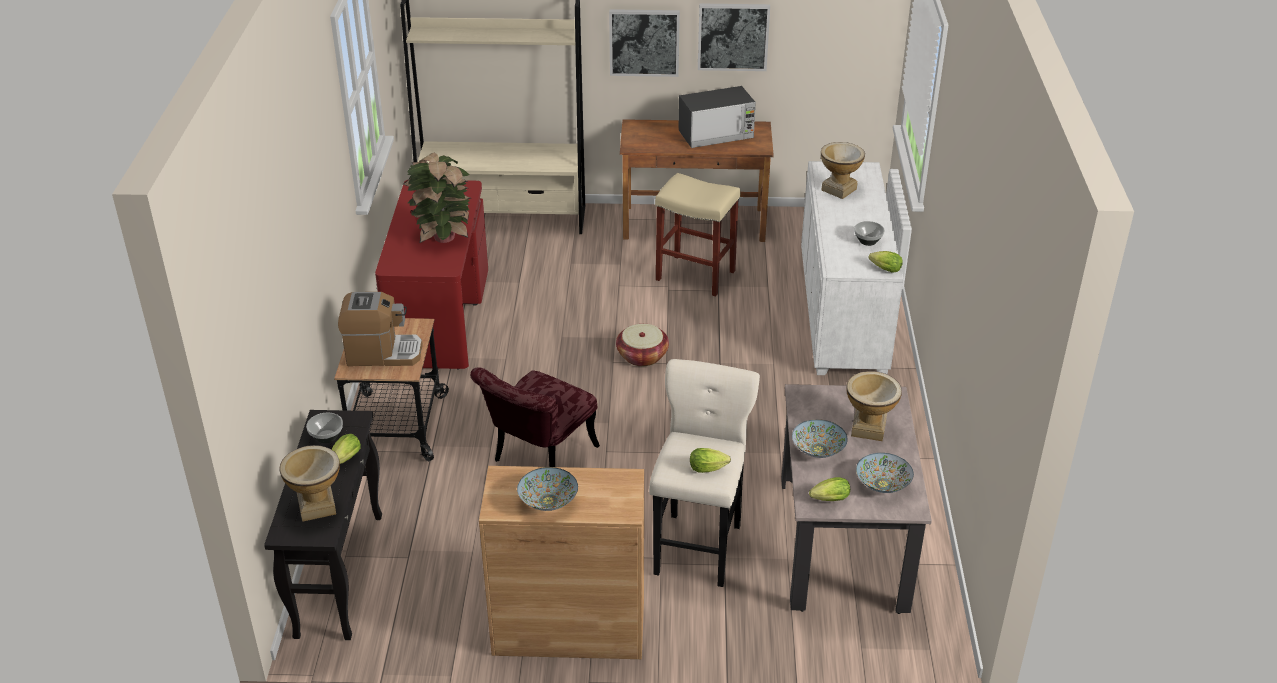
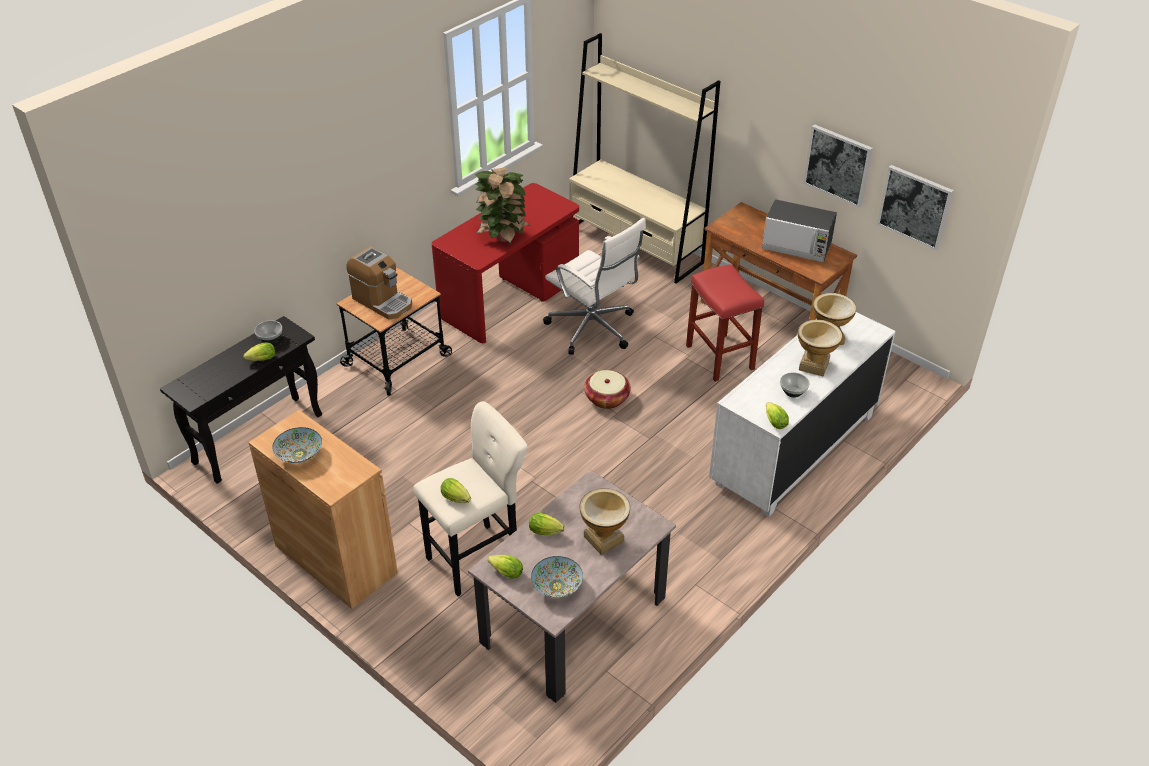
camera: 40 degrees right, 5 degrees up
(317, 506) = (212, 381): vase -> vase (814, 365)
(539, 459) = (452, 434): red chair -> none
(556, 306) = (593, 329): none -> white office chair
(644, 42) = (767, 142): picture -> picture (915, 206)
(694, 275) = (719, 357): beige stool -> red stool
(818, 449) = (547, 532): bowl -> lettuce

